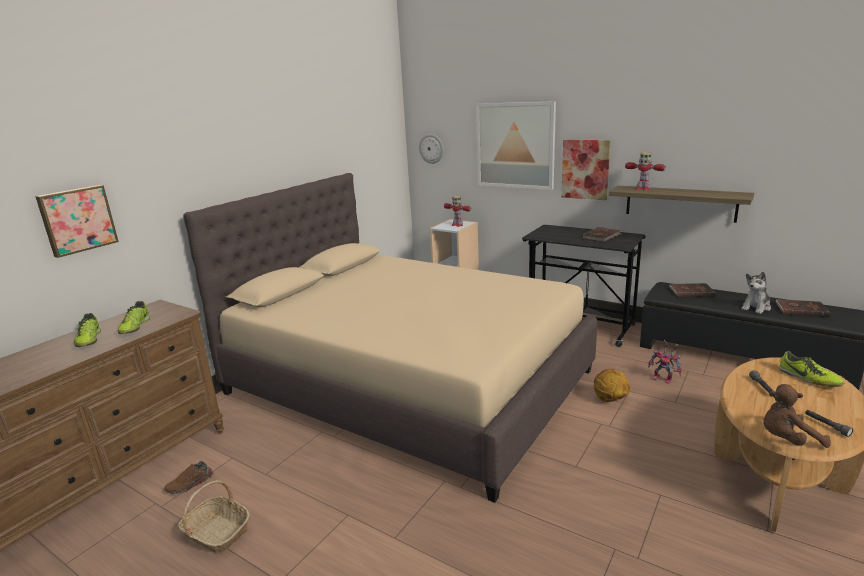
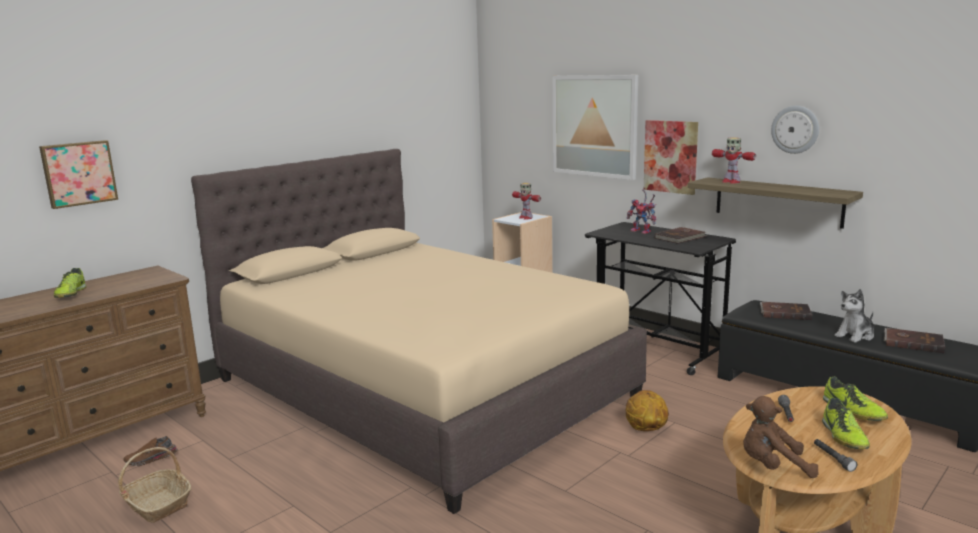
camera: 10 degrees right, 5 degrees down
(135, 327) = (118, 287): shoe -> shoe (843, 437)
(431, 148) = (506, 127): wall clock -> wall clock (795, 129)
(664, 379) = (727, 414): toy robot -> toy robot (643, 231)

